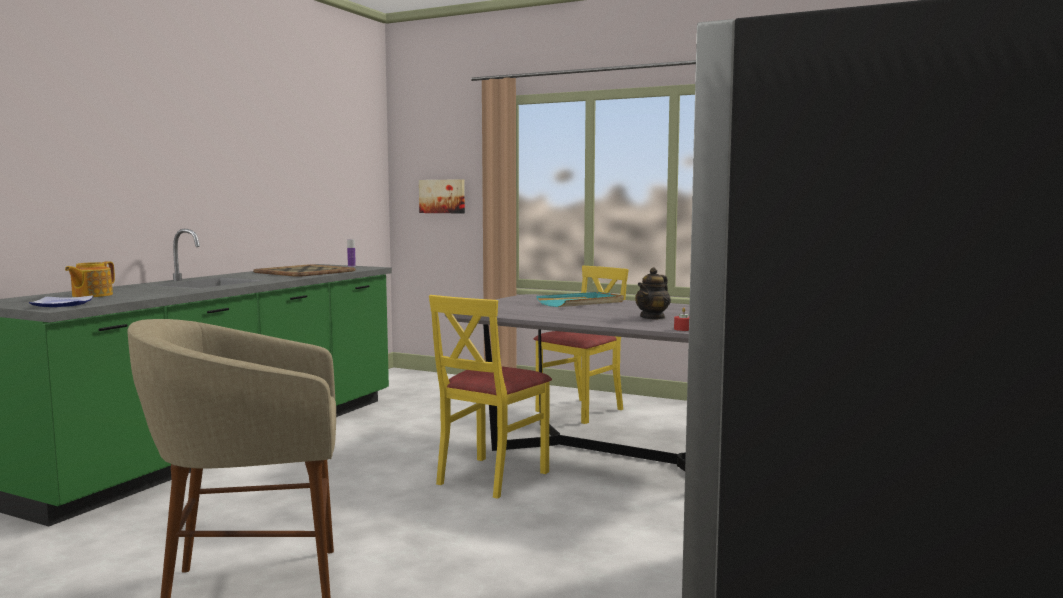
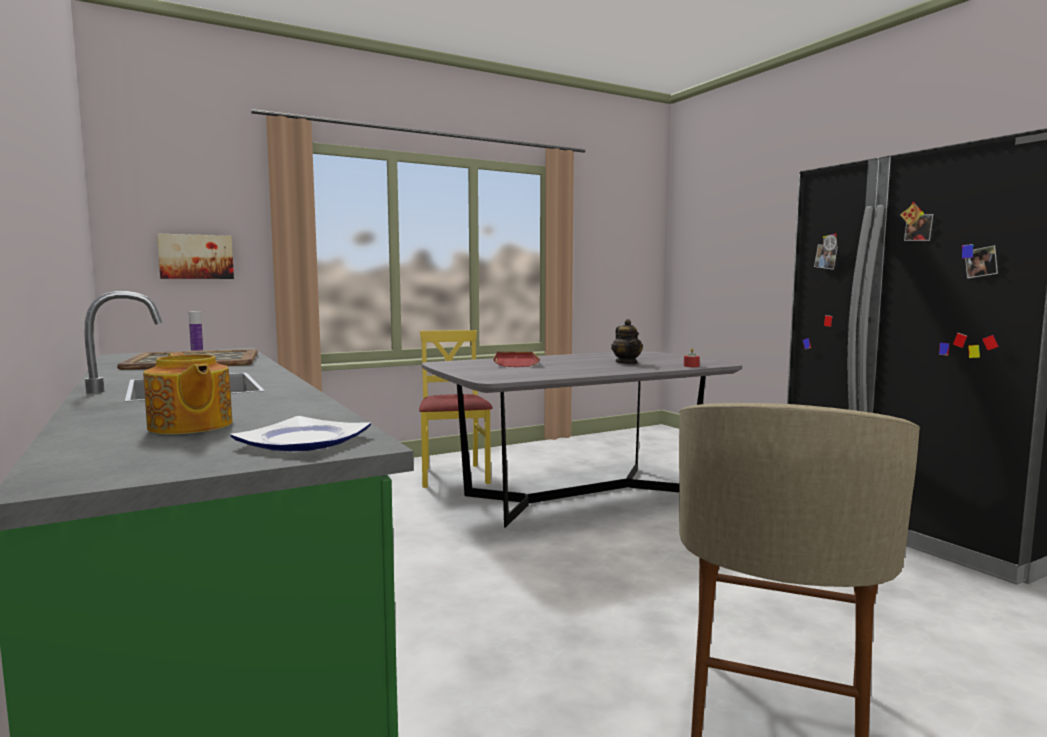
camera: 55 degrees left, 0 degrees up
(491, 477) = (575, 544): yellow chair -> none
(581, 303) = (515, 362): turquoise tray -> red tray

